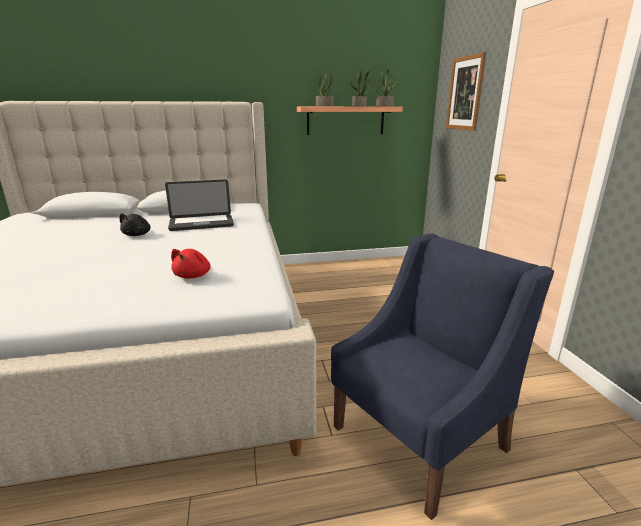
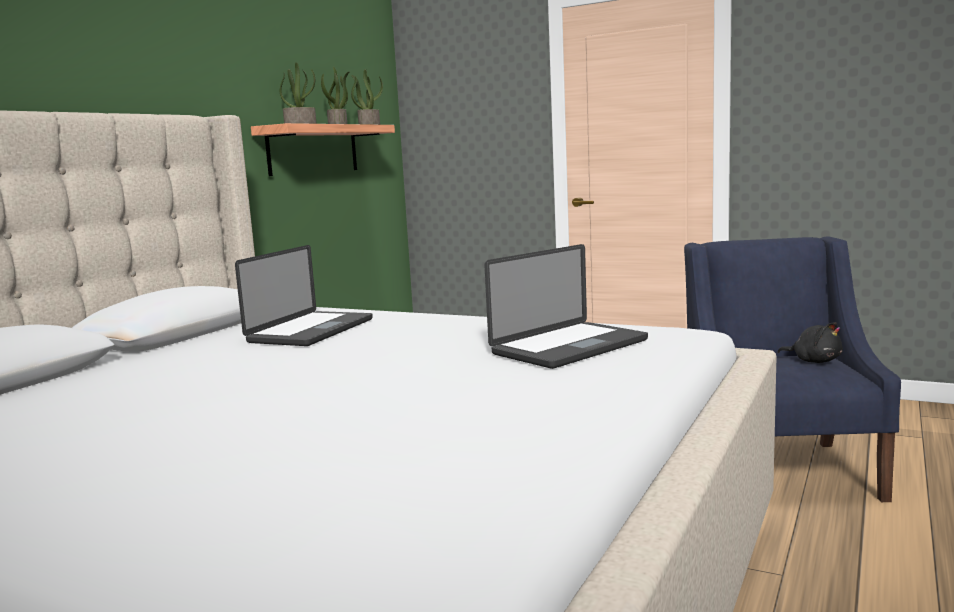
camera: 50 degrees left, 10 degrees down
(137, 235) = (276, 363): black plush toy -> black plush toy (814, 361)
(193, 276) = (570, 347): red plush toy -> laptop
(465, 93) = (473, 105): picture -> none

